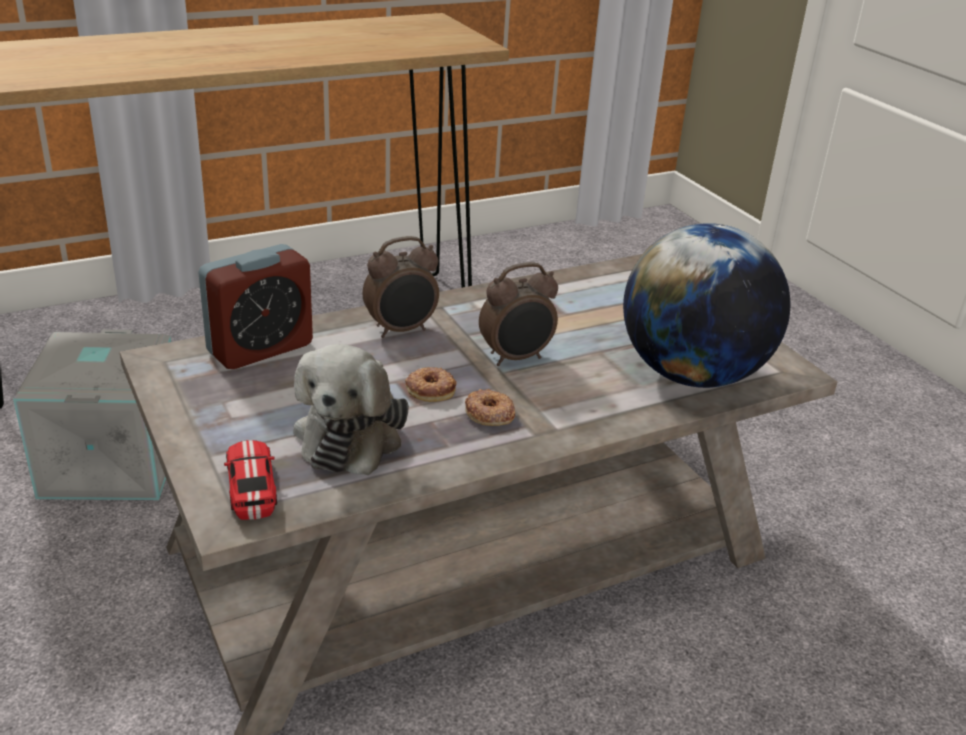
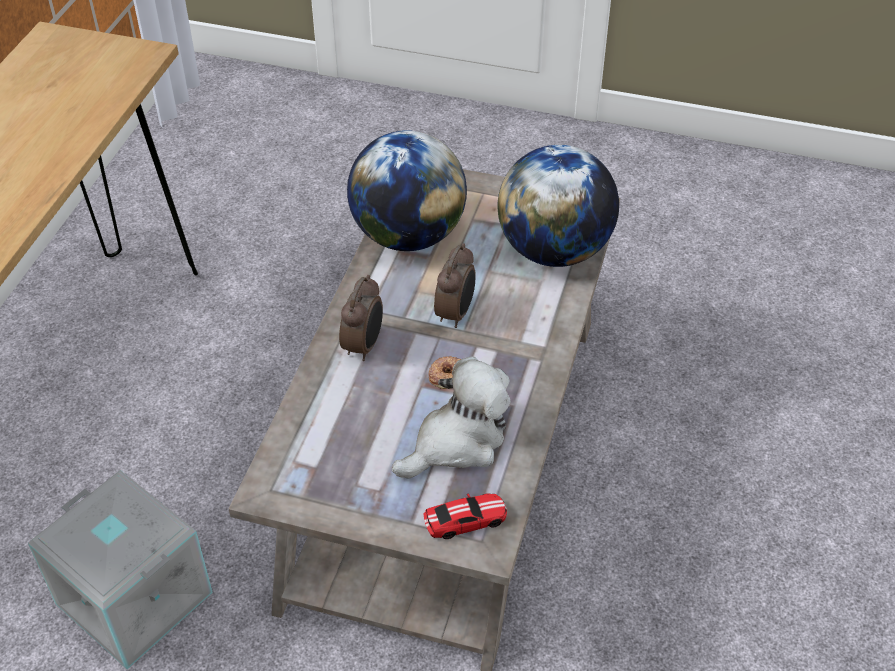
camera: 45 degrees left, 15 degrees up
(251, 487) = (465, 520): toy car -> toy car turned 135 degrees clockwise
(260, 348) = (309, 430): alarm clock -> none
(351, 434) = (457, 442): plush toy -> plush toy turned 90 degrees counterclockwise
(489, 413) = (500, 366): donut -> none
(568, 293) = (408, 235): none -> globe

